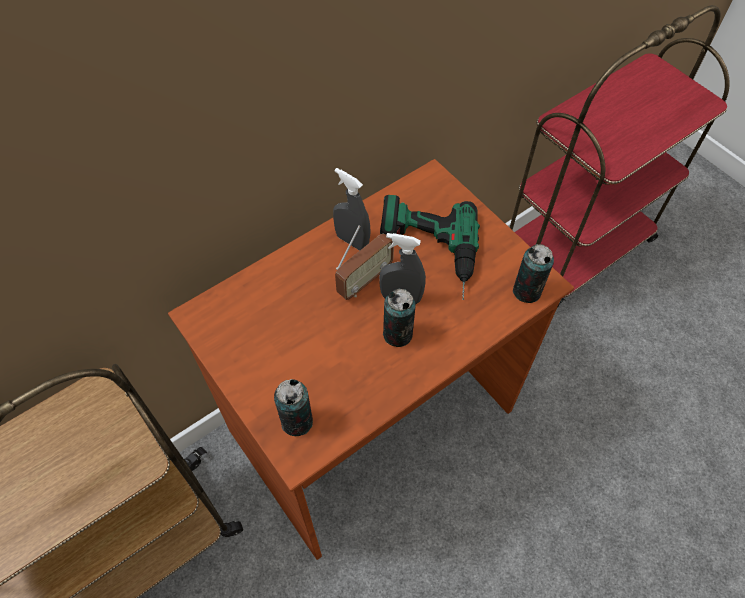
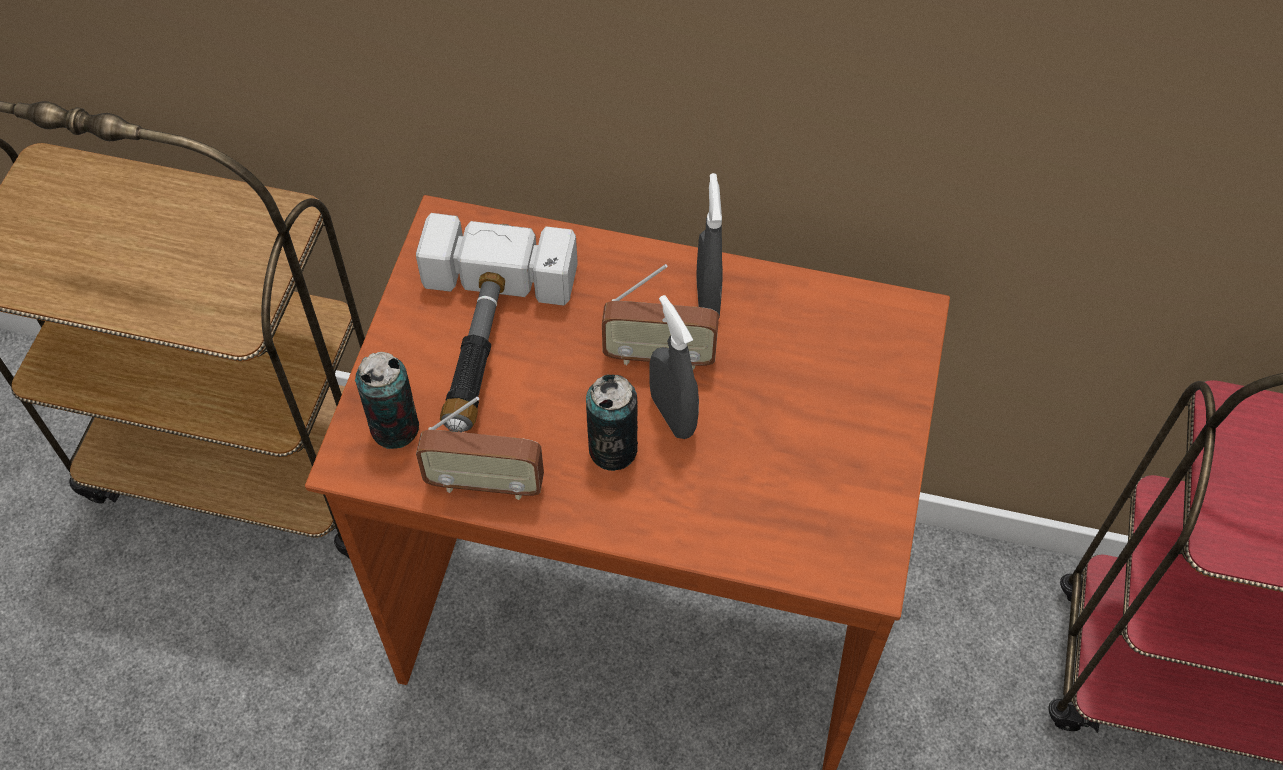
camera: 50 degrees right, 0 degrees up
(284, 346) = (483, 342): none -> hammer
(367, 402) = (485, 483): none -> radio
(427, 254) = (772, 398): power drill -> none
(526, 291) = (830, 559): can -> none

